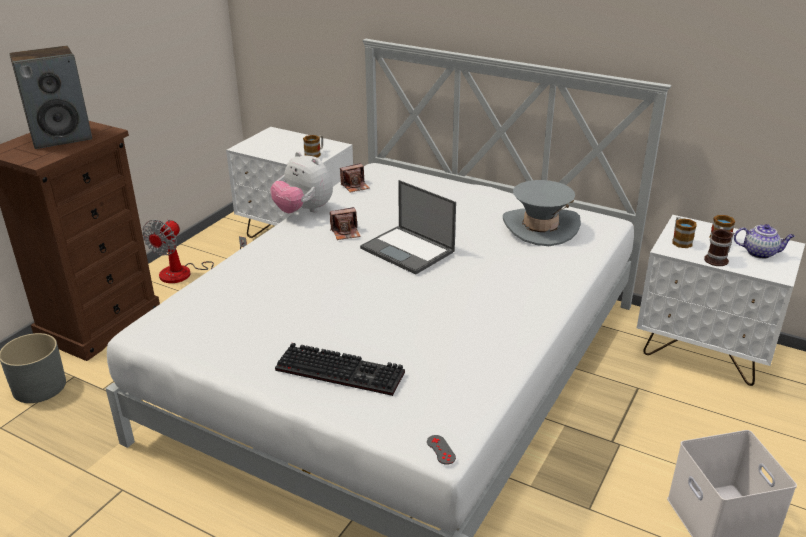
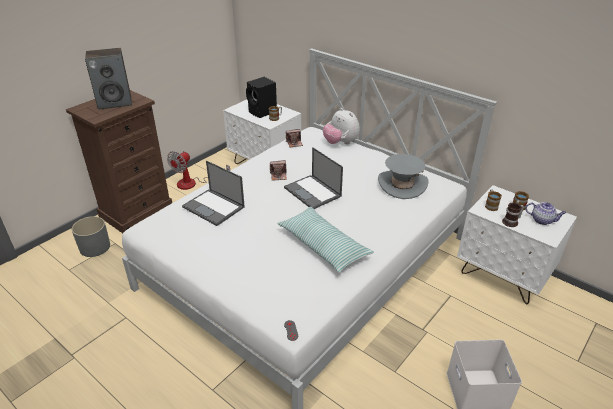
camera: 10 degrees right, 5 degrees up
(257, 286) = (214, 207): none -> laptop
(291, 148) = (263, 112): none -> black speaker
(304, 211) = (258, 157): plush toy -> plush toy (340, 143)
(342, 370) = (248, 270): keyboard -> none
(450, 322) = (323, 245): none -> pillow

